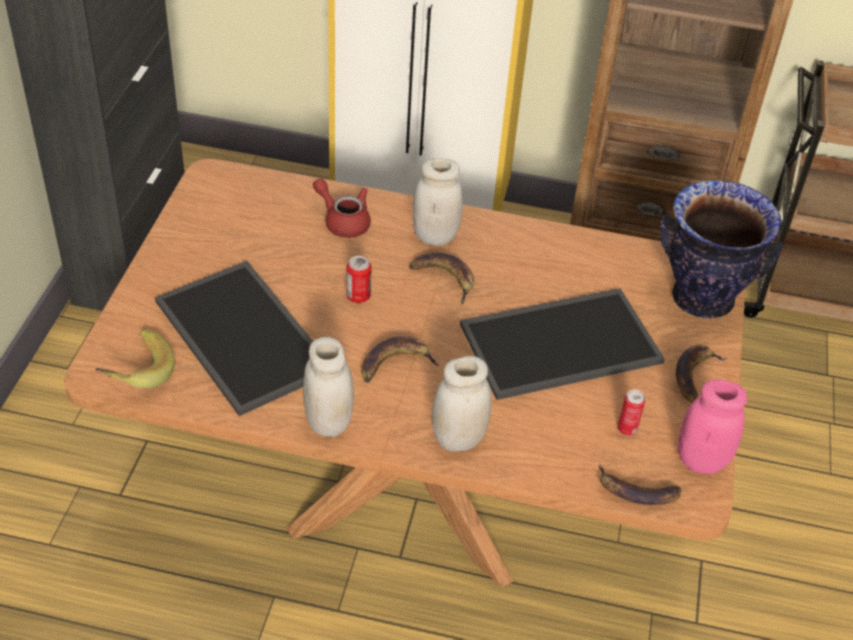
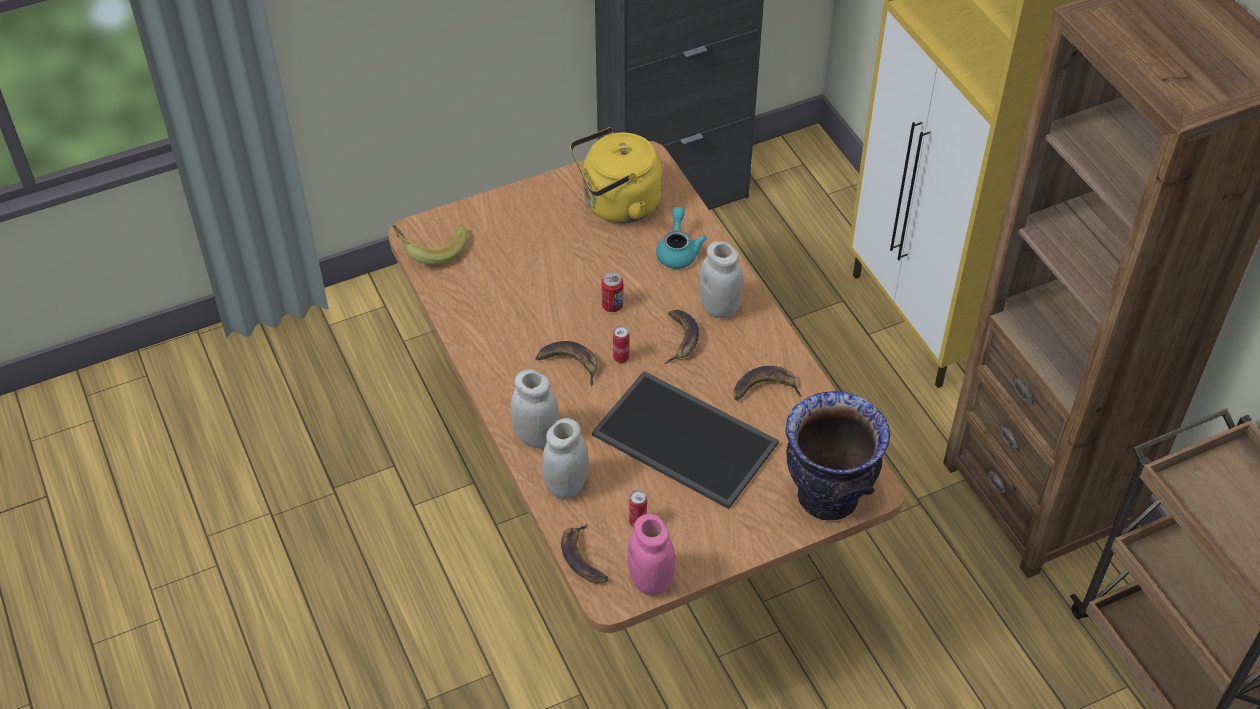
camera: 55 degrees right, 5 degrees up
(243, 223) = (617, 204): none -> yellow kettle
(247, 336) = (516, 276): tray -> none
(328, 422) = (484, 363): white jar -> white jar (566, 485)
(343, 221) = (678, 251): red teapot -> turquoise teapot
(425, 327) = (621, 358): none -> can
(695, 376) = (735, 535): banana -> banana (765, 388)

